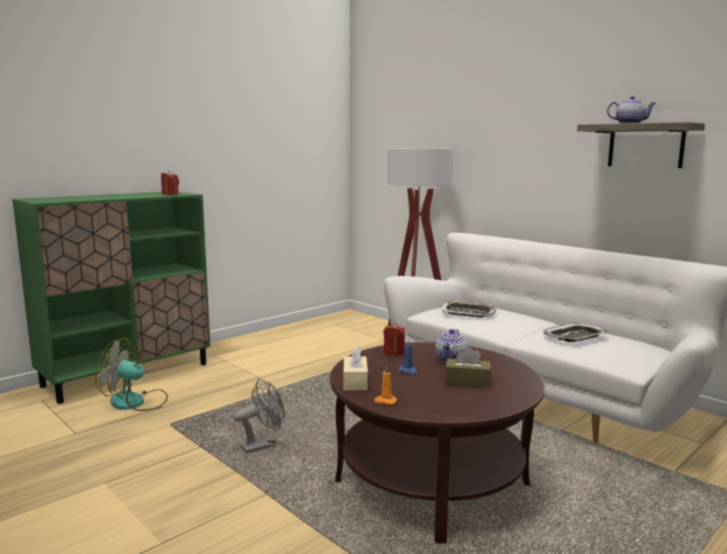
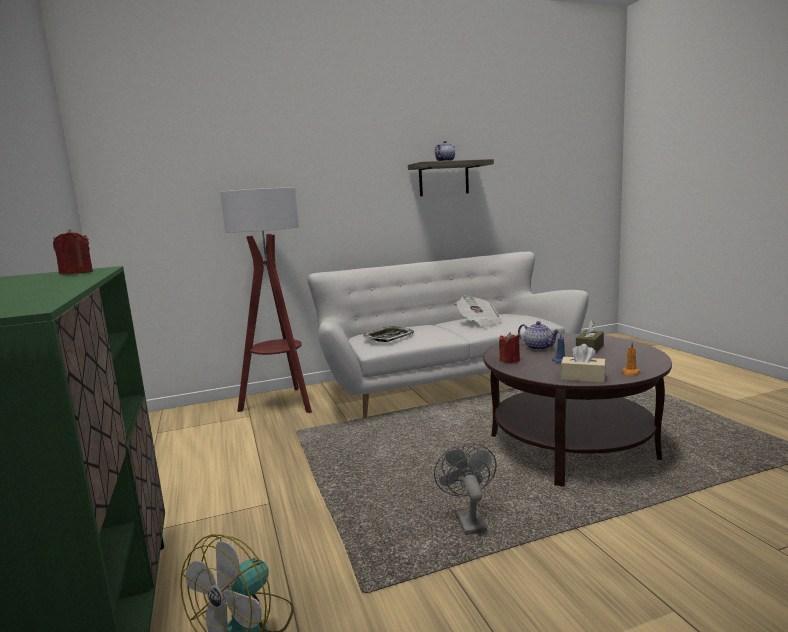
camera: 65 degrees left, 0 degrees up
(575, 337) = (479, 323): tray -> newspaper

